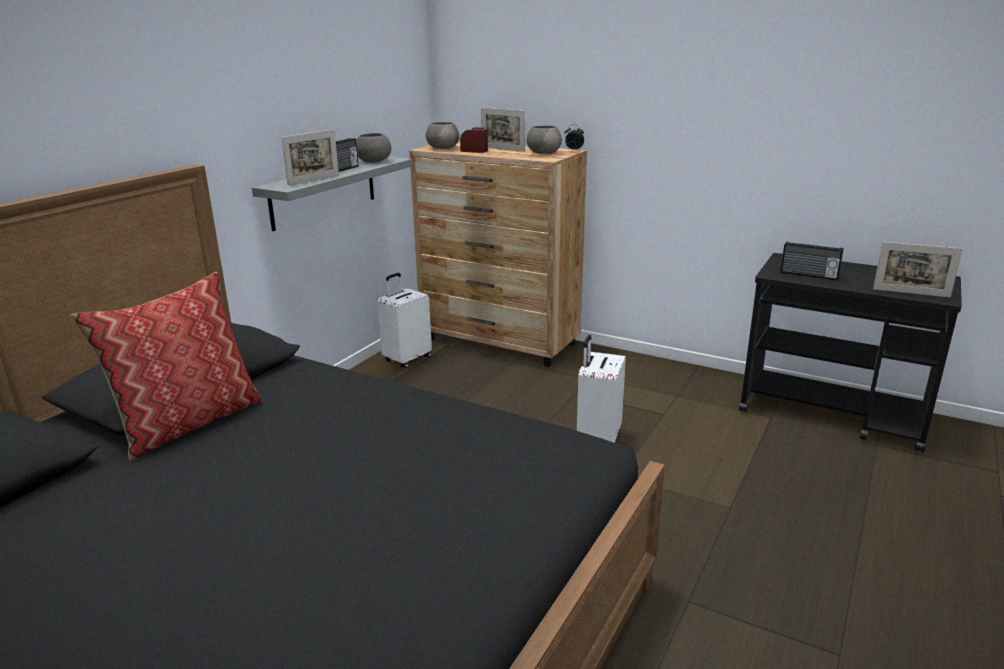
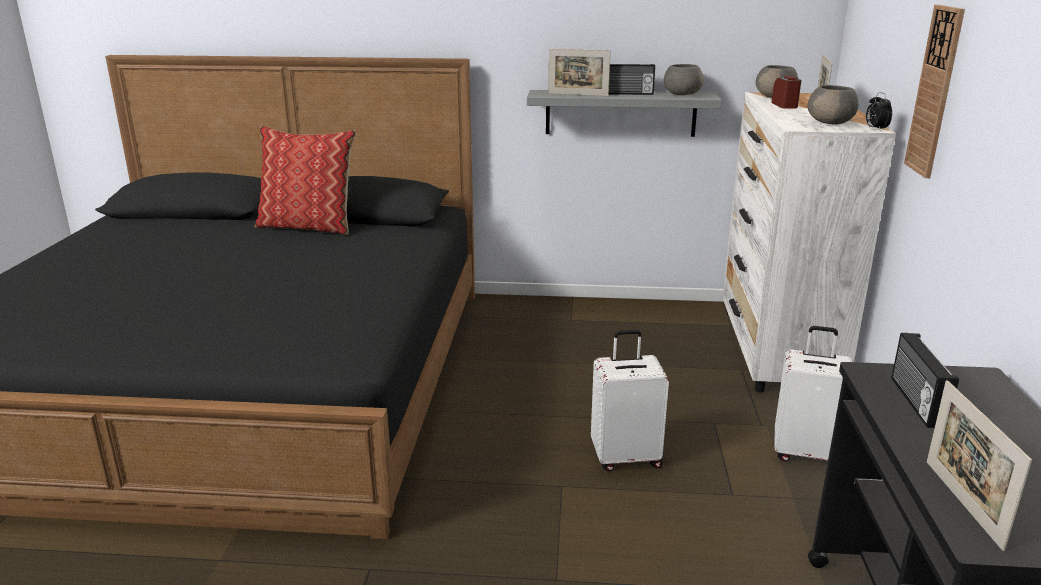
camera: 65 degrees right, 0 degrees up
(407, 359) = (672, 316): white suitcase -> white suitcase (806, 453)
(500, 342) = (777, 350): brown dresser -> white dresser
(623, 116) = (934, 92): none -> wall clock

